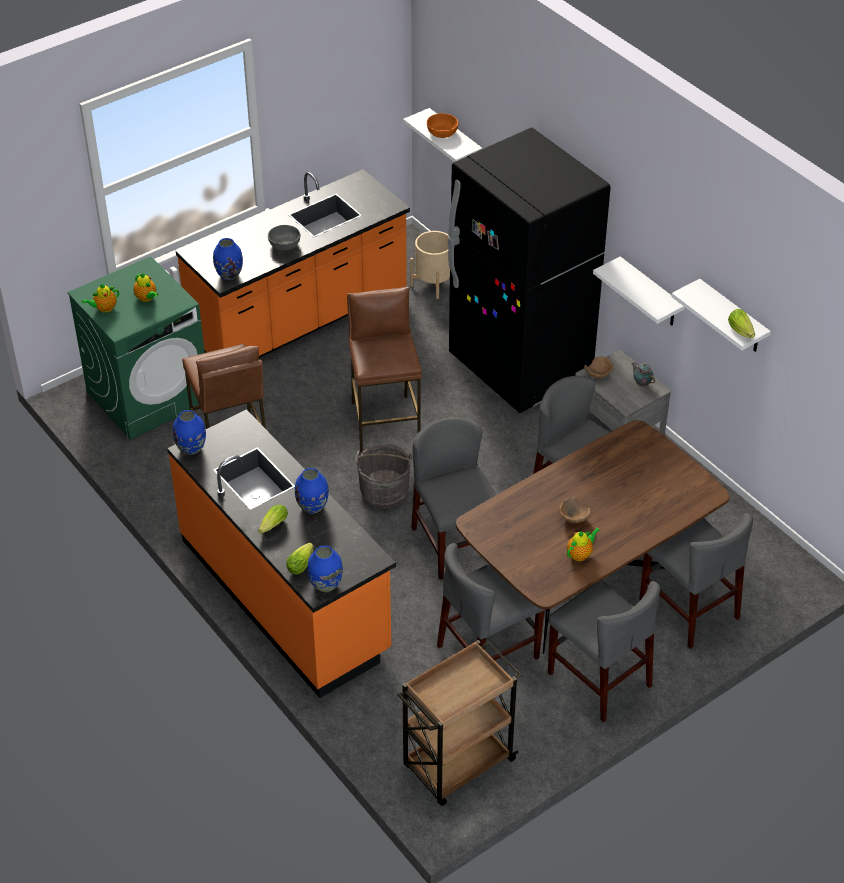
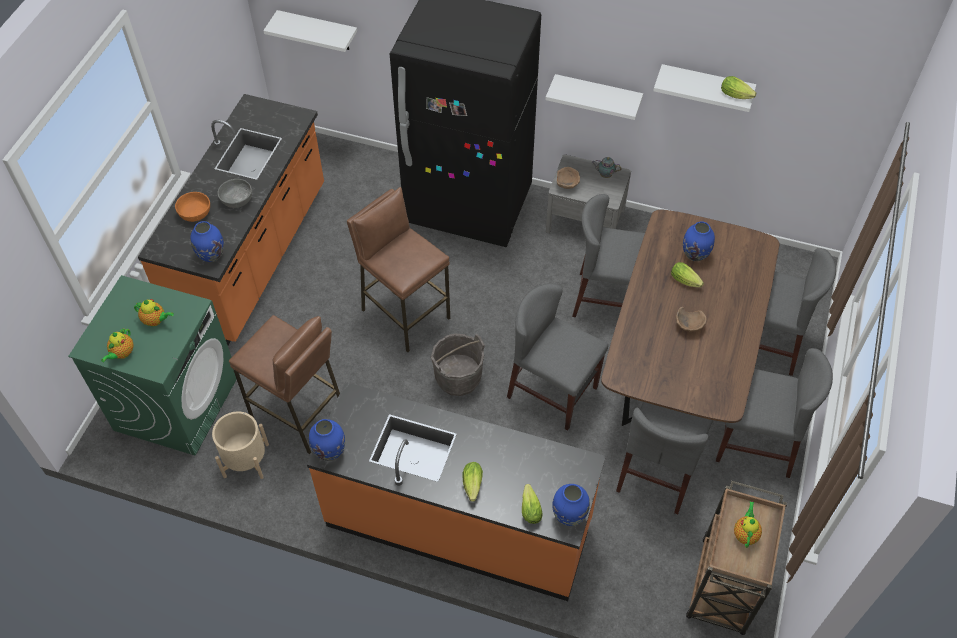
camera: 35 degrees left, 10 degrees up
(313, 507) = (489, 444): blue vase -> blue vase (695, 254)
(434, 283) = (338, 167): beige planter -> beige planter (246, 460)
(442, 132) = (310, 28): orange bowl -> orange bowl (195, 213)
(580, 554) = (722, 355): teapot -> teapot (745, 533)
(607, 486) = (686, 281): none -> lettuce

